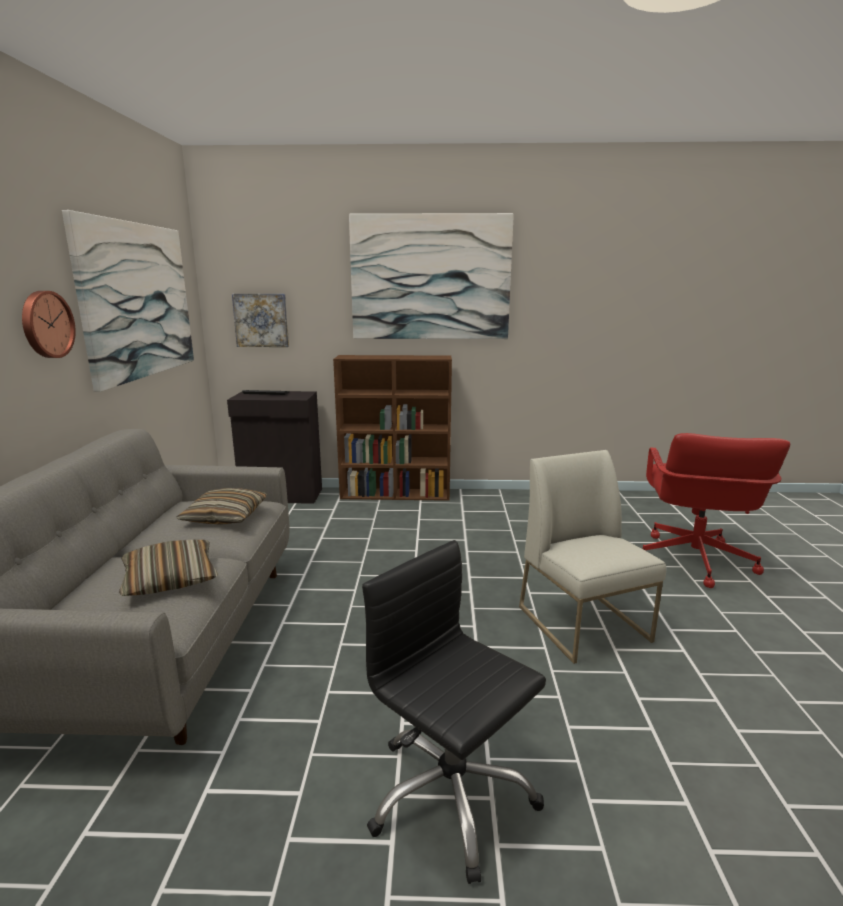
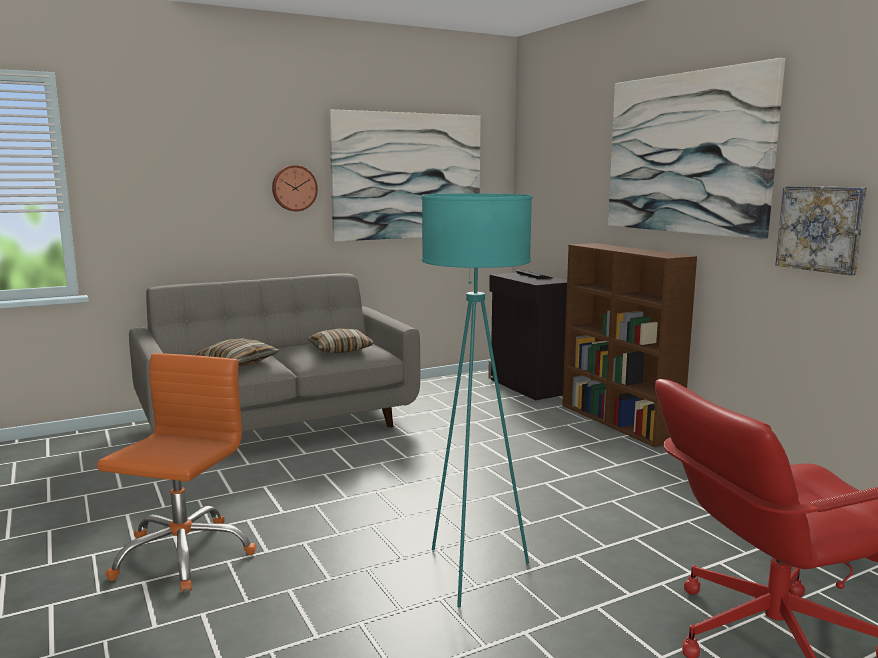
camera: 60 degrees right, 5 degrees down
(261, 320) = (547, 201): picture -> picture (820, 228)
(450, 795) = (182, 554): black office chair -> orange office chair
(584, 624) = (472, 572): white chair -> turquoise floor lamp

